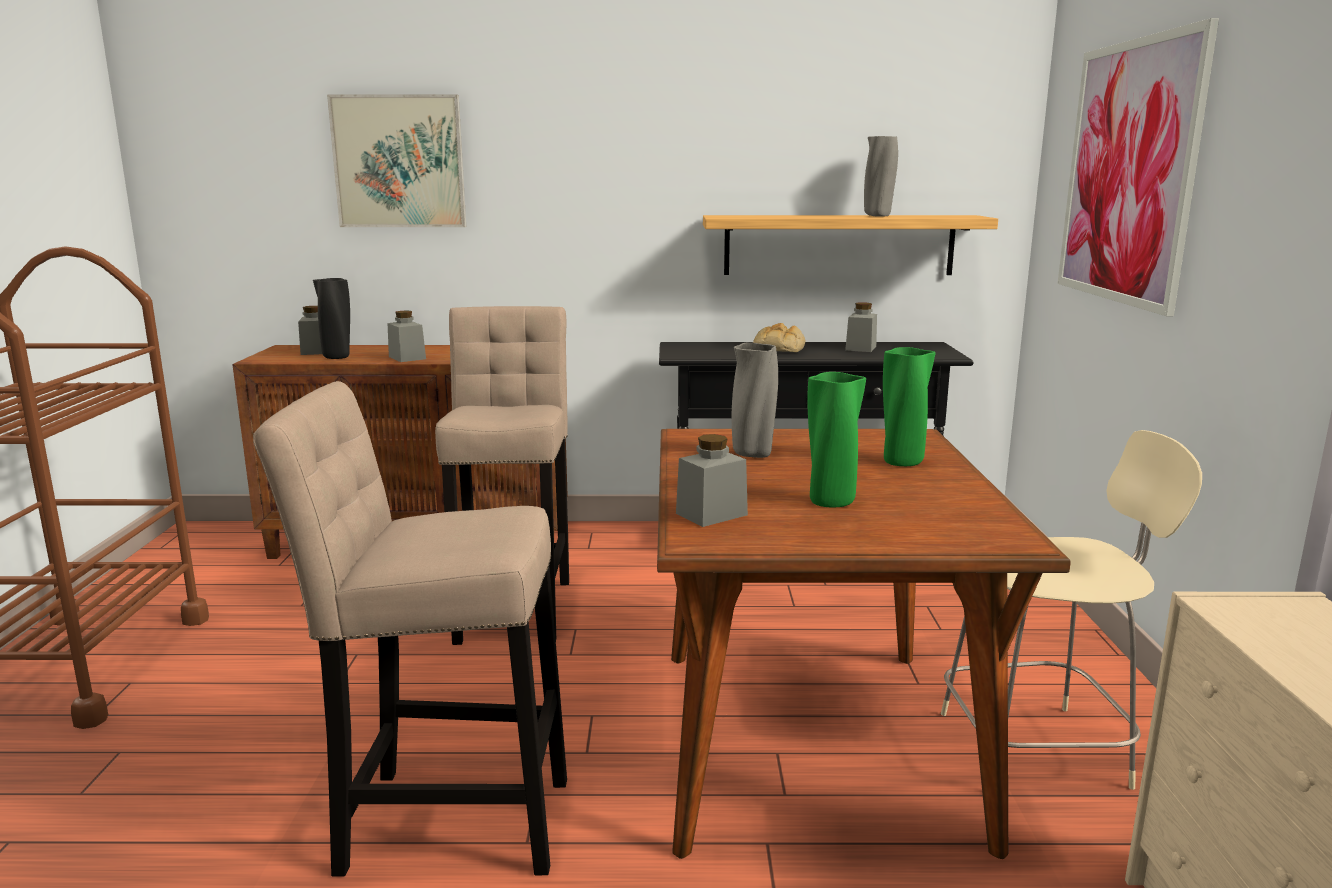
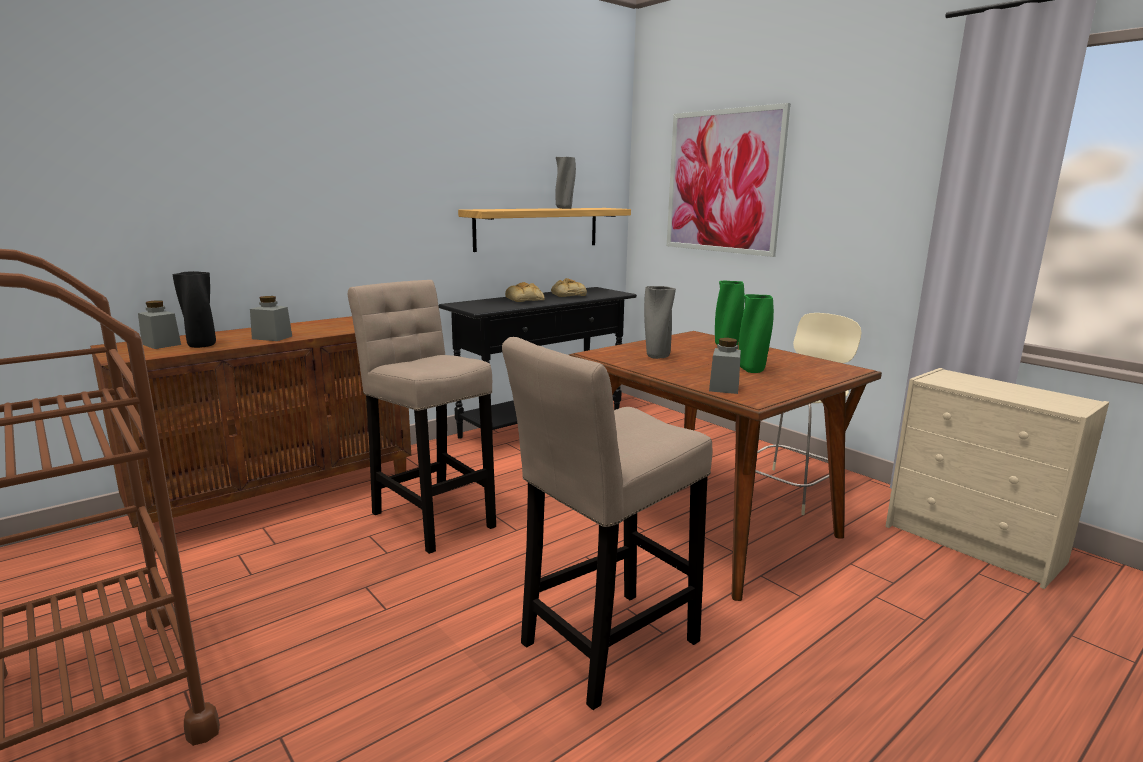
camera: 40 degrees left, 0 degrees up
(399, 162) = (213, 163): picture -> none
(860, 348) = (567, 294): grey jar -> bread

